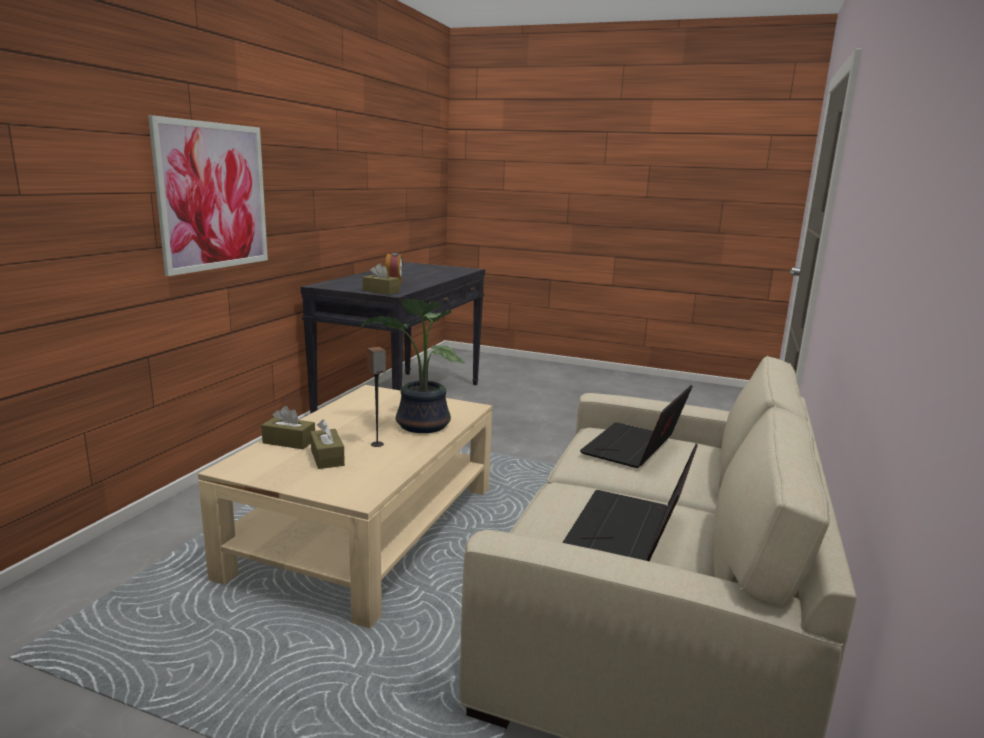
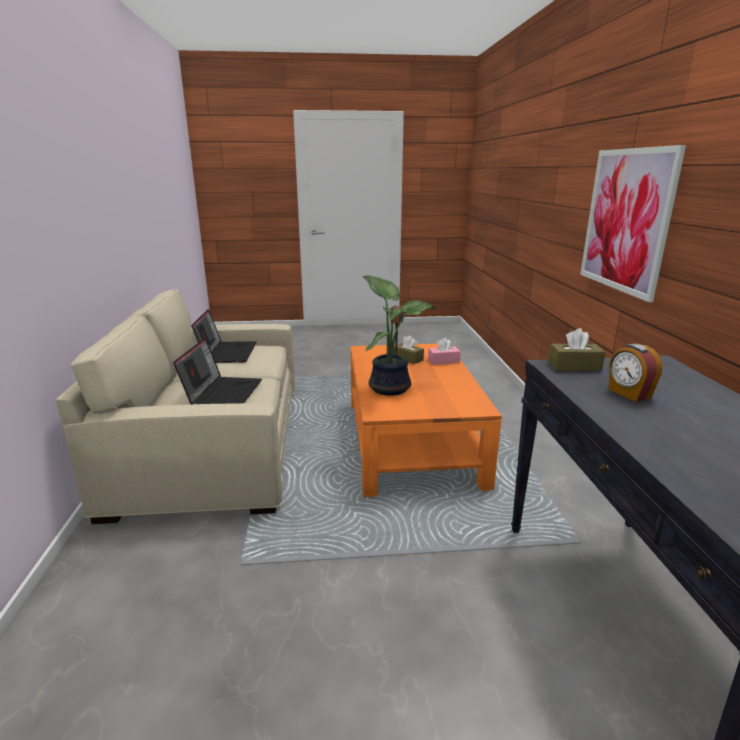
camera: 155 degrees right, 5 degrees up
(289, 442) = (443, 361): brown tissue box -> pink tissue box
(367, 530) = (411, 440): beige coffee table -> orange coffee table

